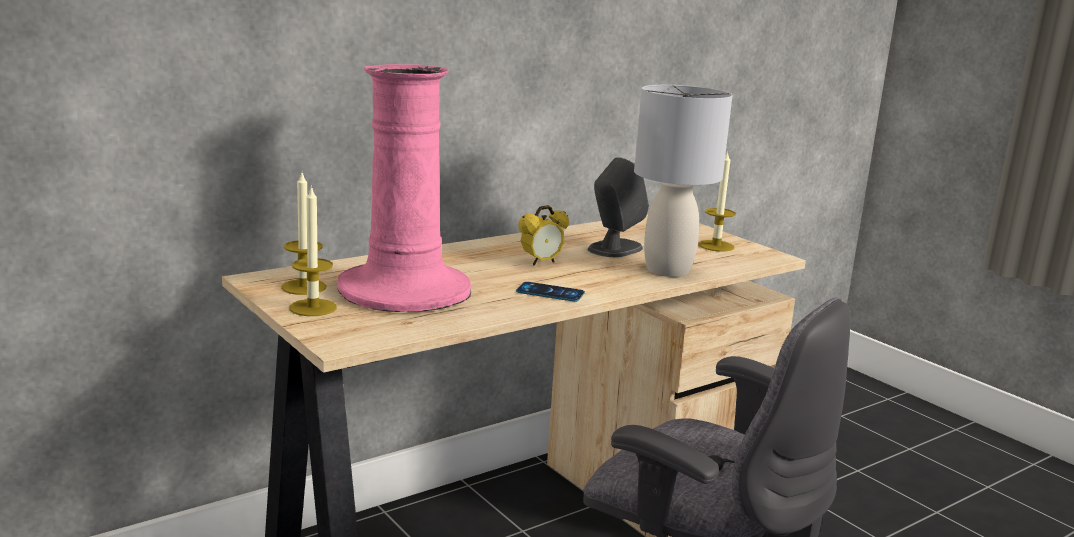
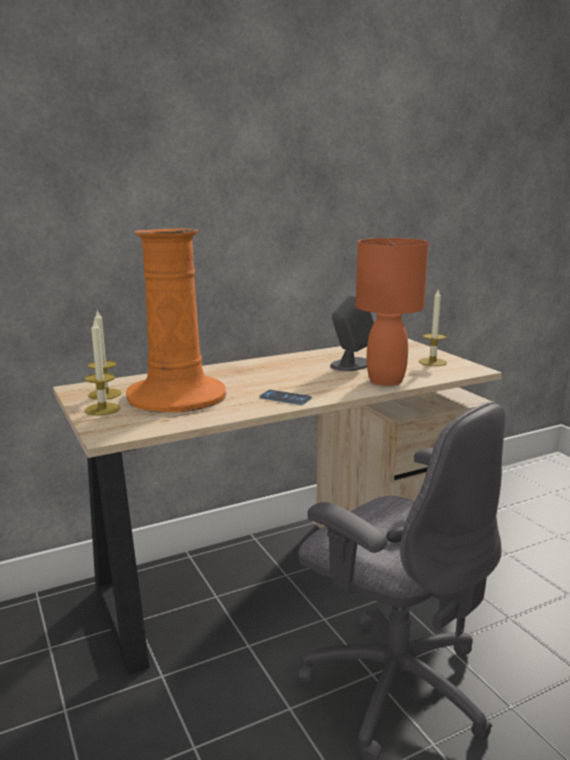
camera: 10 degrees right, 0 degrees up
(405, 290) = (177, 396): pink vase -> orange vase
(541, 262) = (289, 375): alarm clock -> none
(667, 270) = (385, 380): grey table lamp -> orange table lamp

